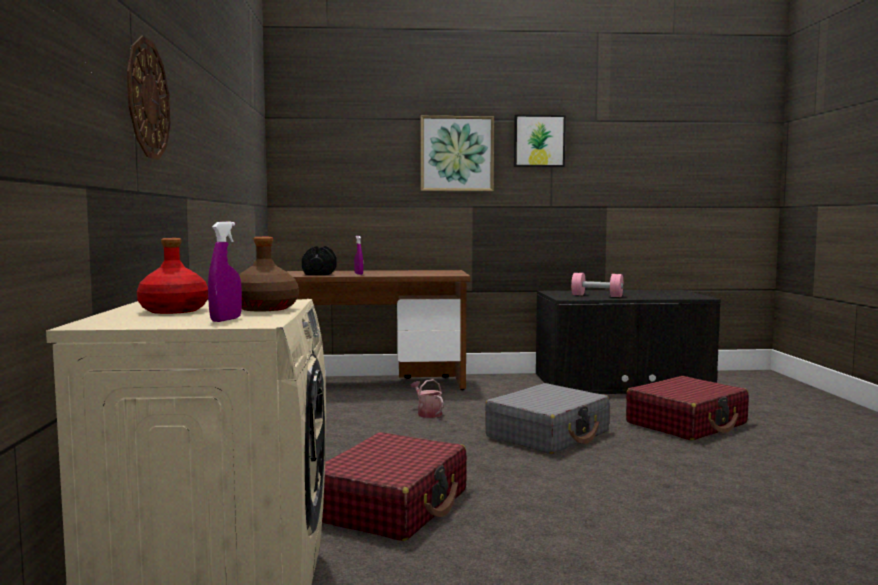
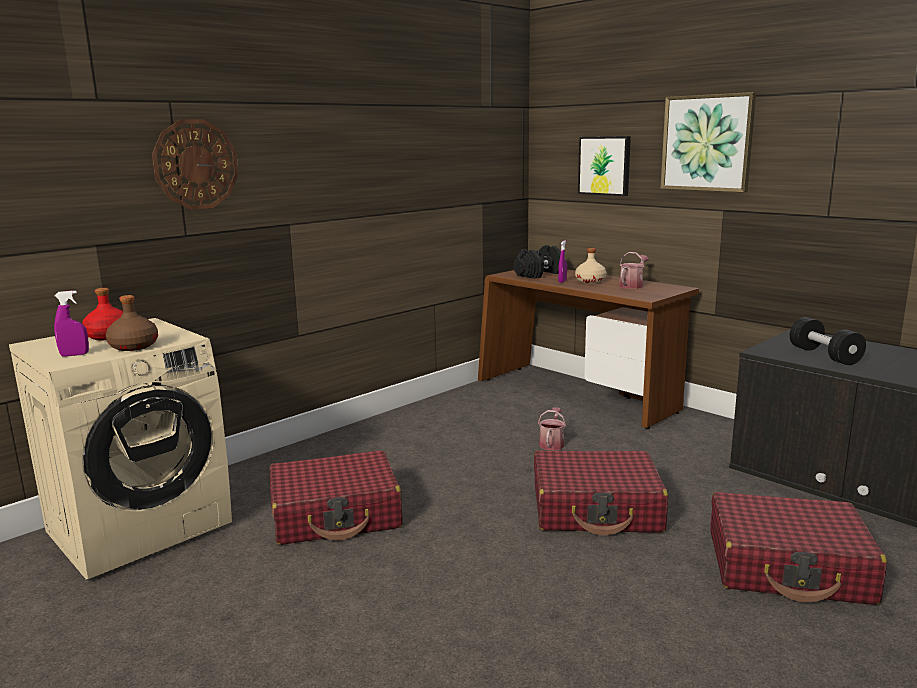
camera: 50 degrees right, 10 degrees up
(379, 272) = (590, 281): none -> beige bottle
(418, 272) = (632, 285): none -> watering can
(539, 141) = (817, 123): picture -> picture (605, 165)
(548, 434) = (596, 509): grey suitcase -> red suitcase
(597, 296) = (824, 355): pink dumbbell -> black dumbbell

